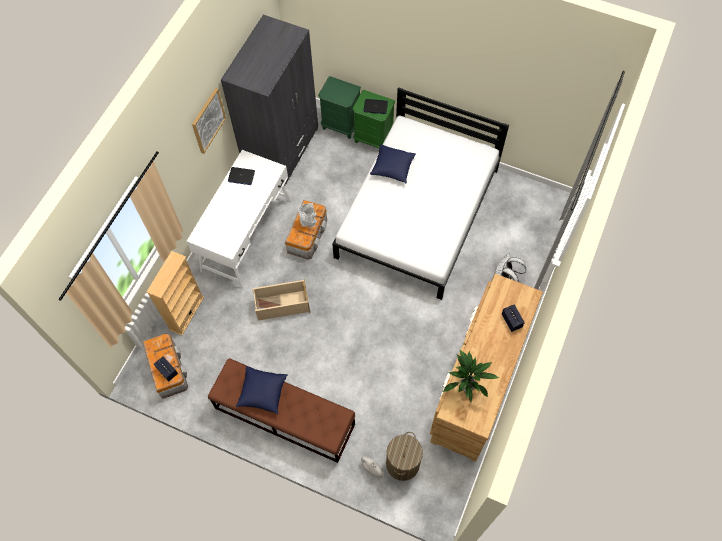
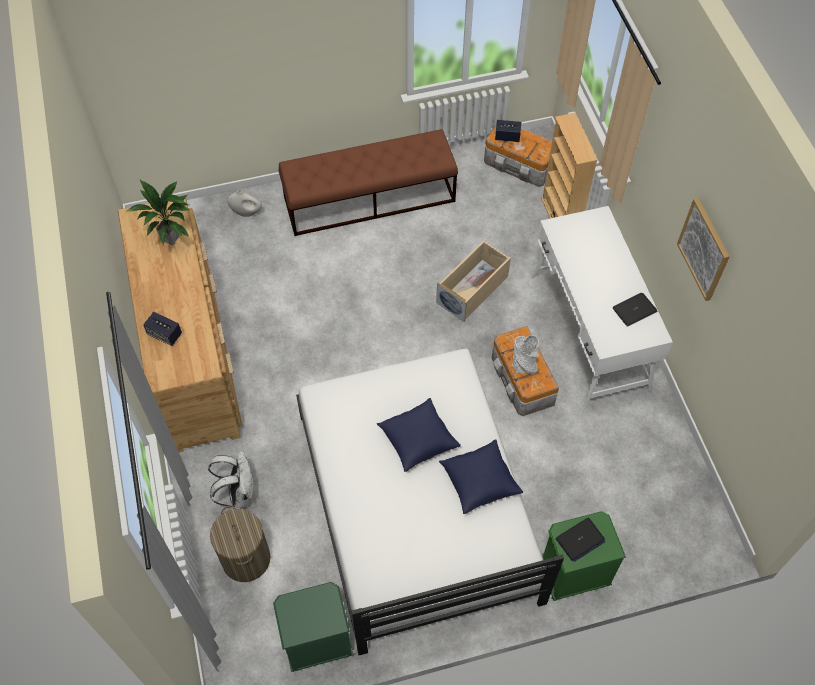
camera: 140 degrees right, 5 degrees down
(262, 393) = (393, 160): blue pillow -> blue pillow (418, 440)
(282, 151) = (663, 463): grey wardrobe -> none
(341, 125) = (634, 562): green nightstand -> green nightstand (318, 643)
(402, 464) = (219, 235): laundry basket -> laundry basket (246, 558)

